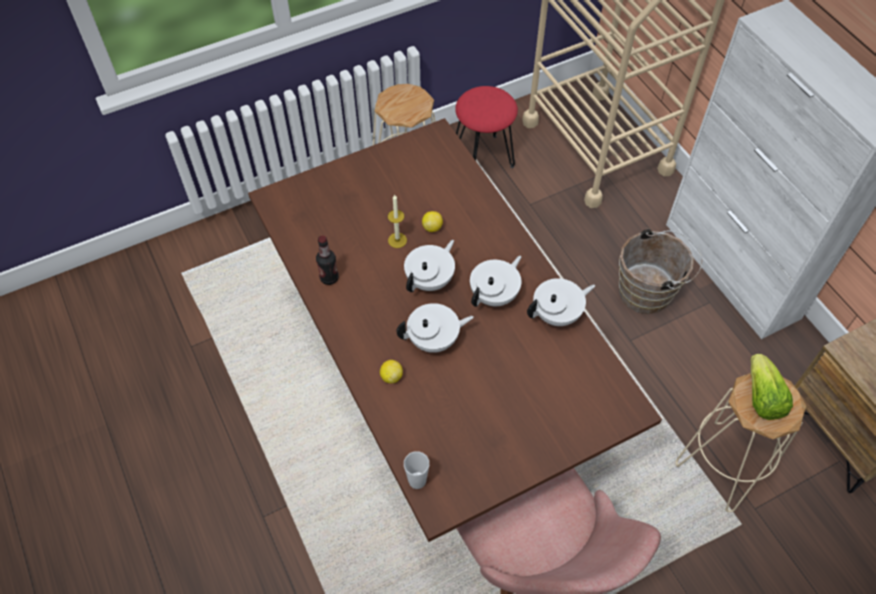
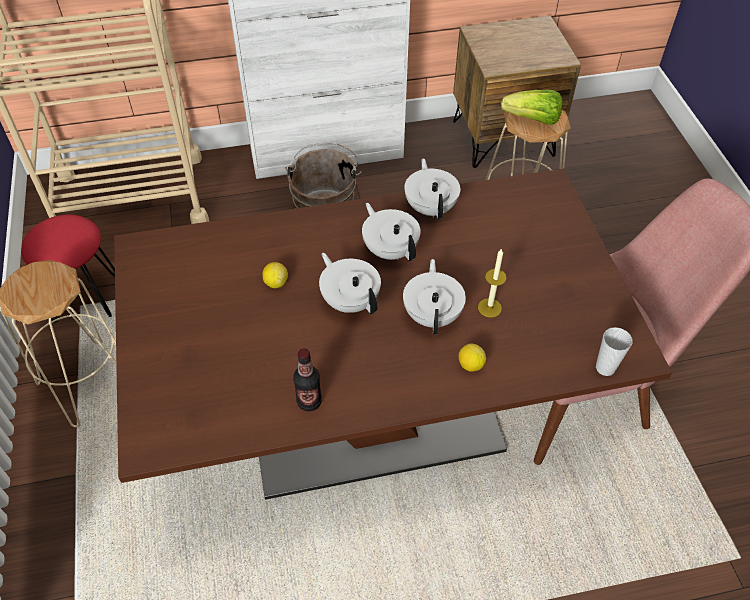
camera: 75 degrees left, 5 degrees down
(397, 240) = (280, 320): candle -> candle (489, 308)

